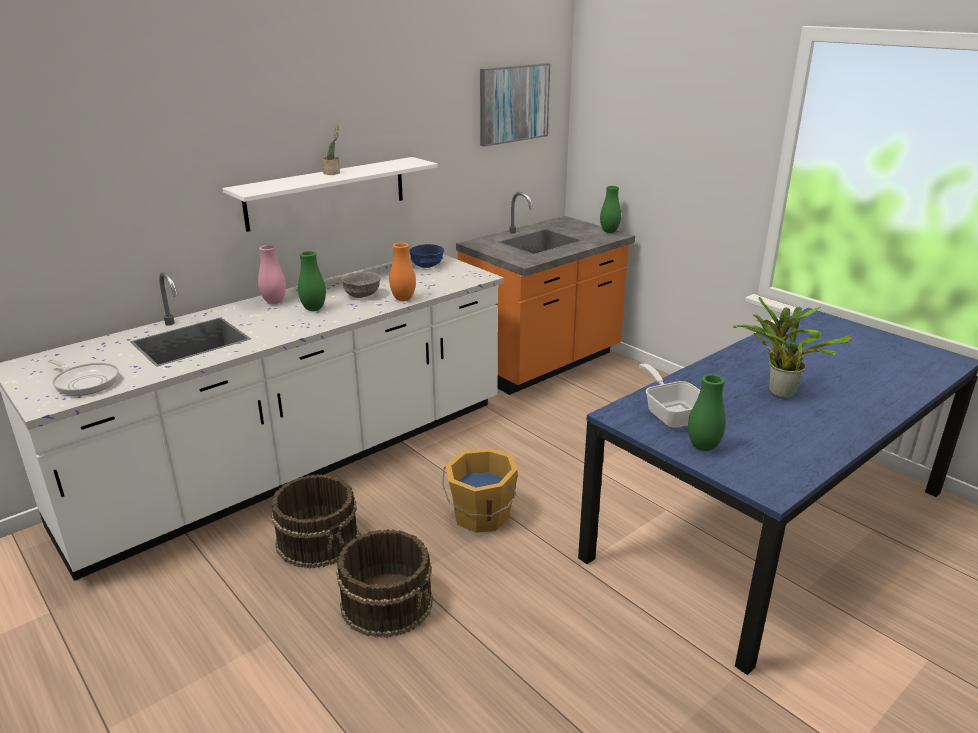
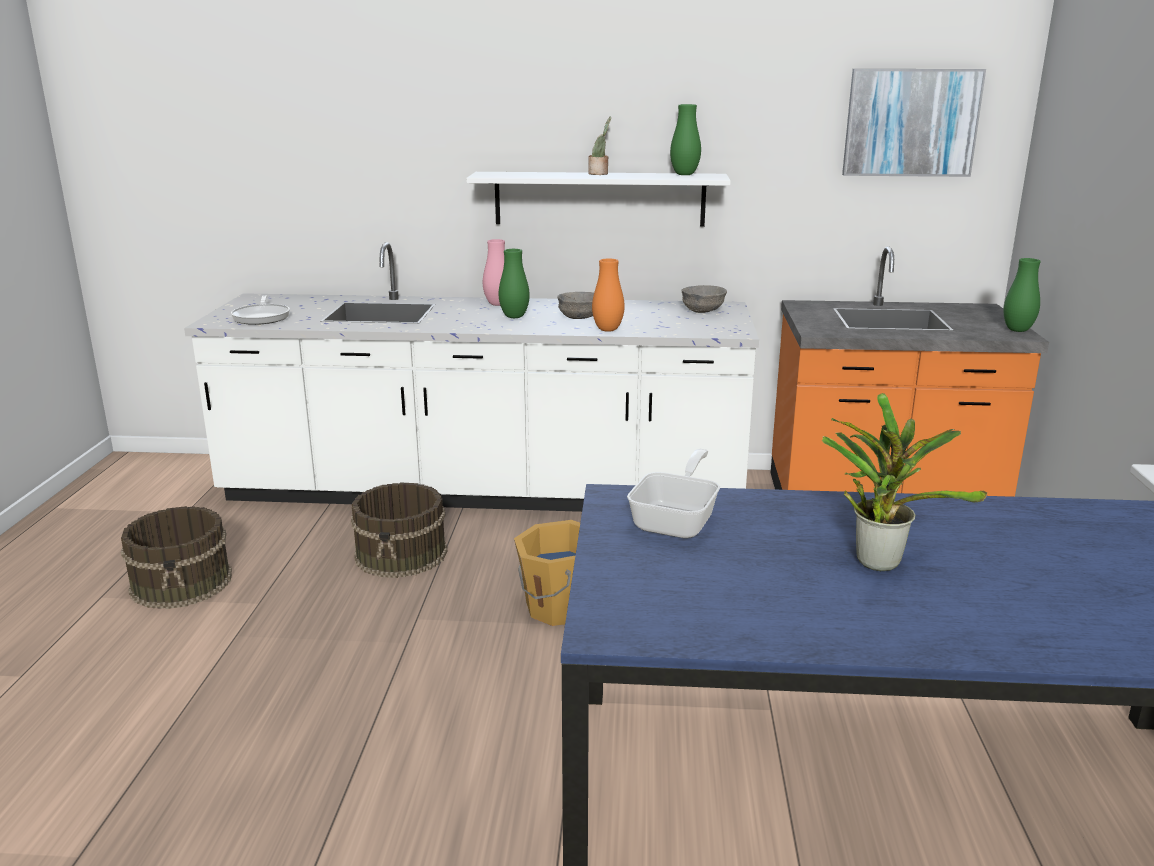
camera: 45 degrees right, 5 degrees down
(387, 602) = (369, 627): brown bucket -> brown bucket (182, 582)
(427, 265) = (703, 311): blue bowl -> grey bowl
(703, 447) = (633, 560): green vase -> green vase (684, 174)

